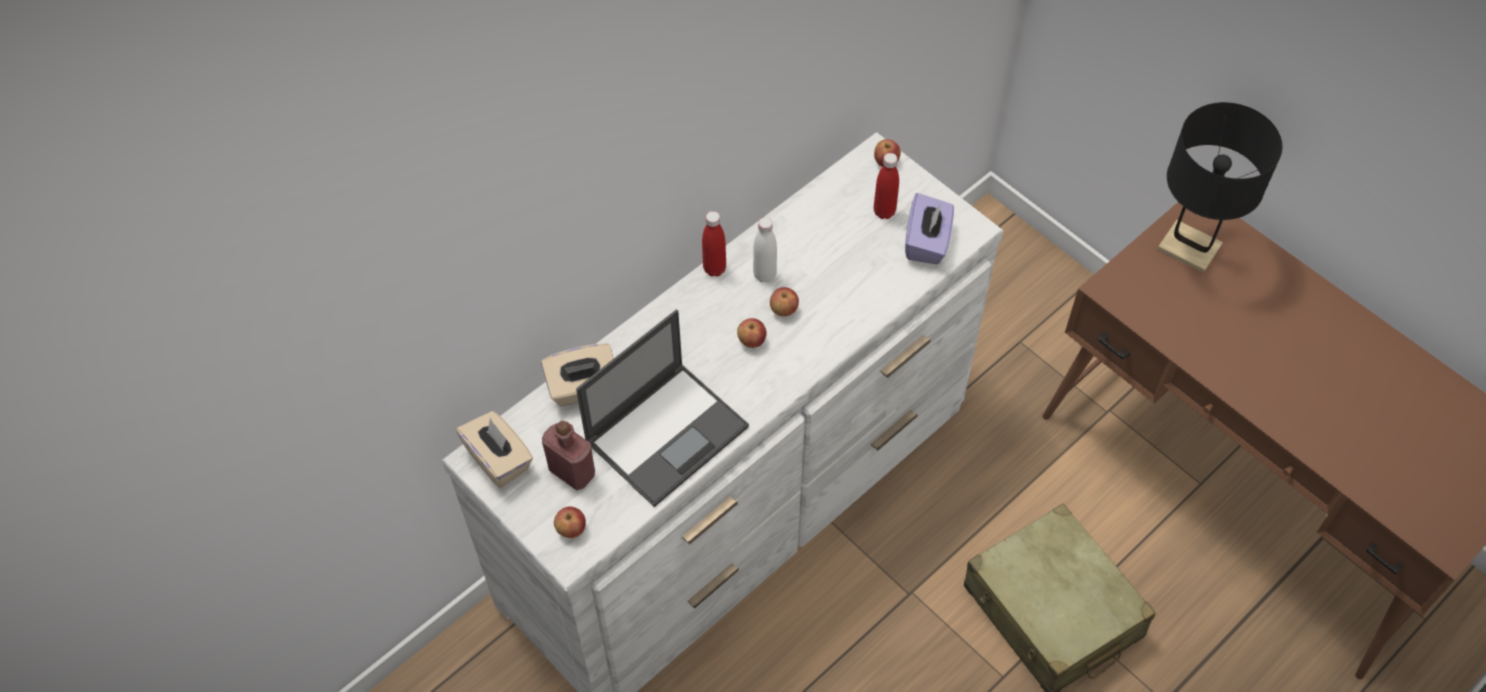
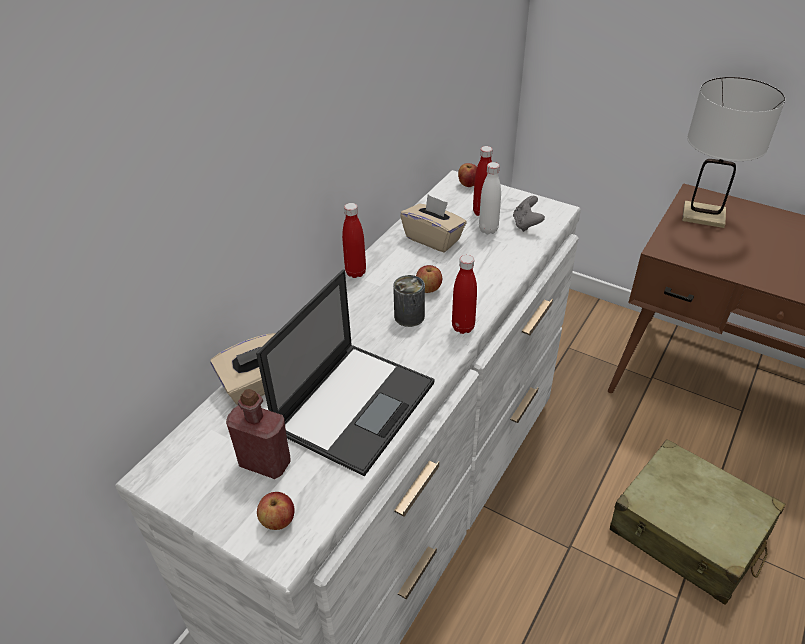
camera: 15 degrees left, 15 degrees down
(499, 459) = (181, 469): beige tissue box -> beige tissue box (433, 239)
(751, 341) = (409, 316): apple -> can
(764, 275) = (401, 268): white bottle -> white bottle (488, 229)
(801, 368) = (463, 327): none -> red bottle
(927, 242) = (526, 224): purple tissue box -> grey game controller
(1189, 247) = (703, 215): black table lamp -> white table lamp

